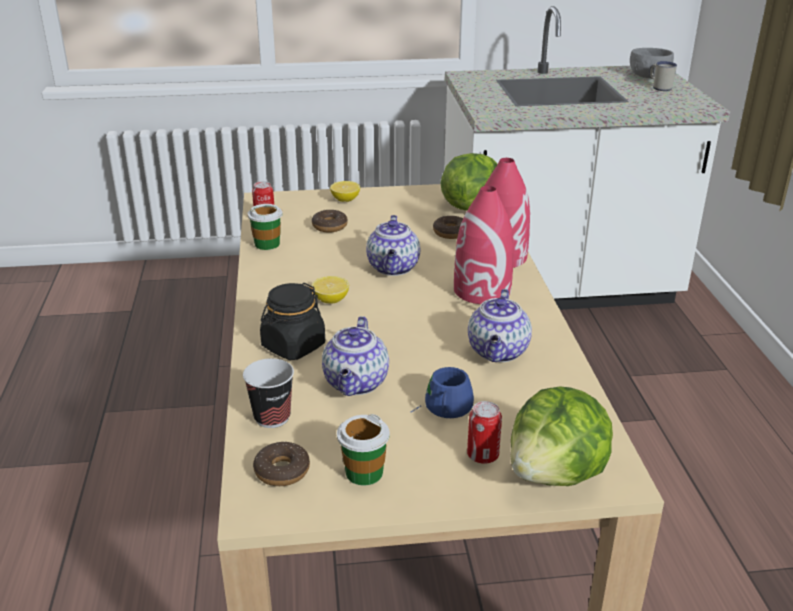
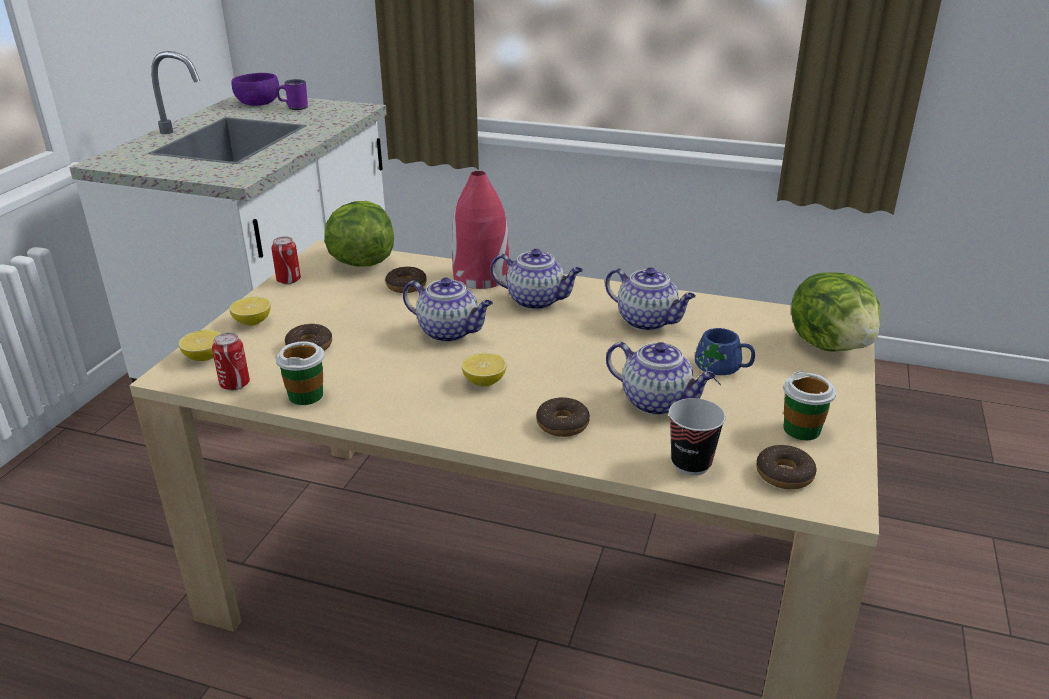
camera: 65 degrees left, 0 degrees up
(289, 201) = (204, 357): none -> lemon
(293, 346) = (562, 424): black jar -> donut
(482, 291) = (537, 301): red vase -> teapot
(482, 455) = (796, 368): can -> can (288, 280)
(649, 75) = (258, 102): grey bowl -> purple bowl
(659, 87) = (294, 107): white mug -> purple mug

